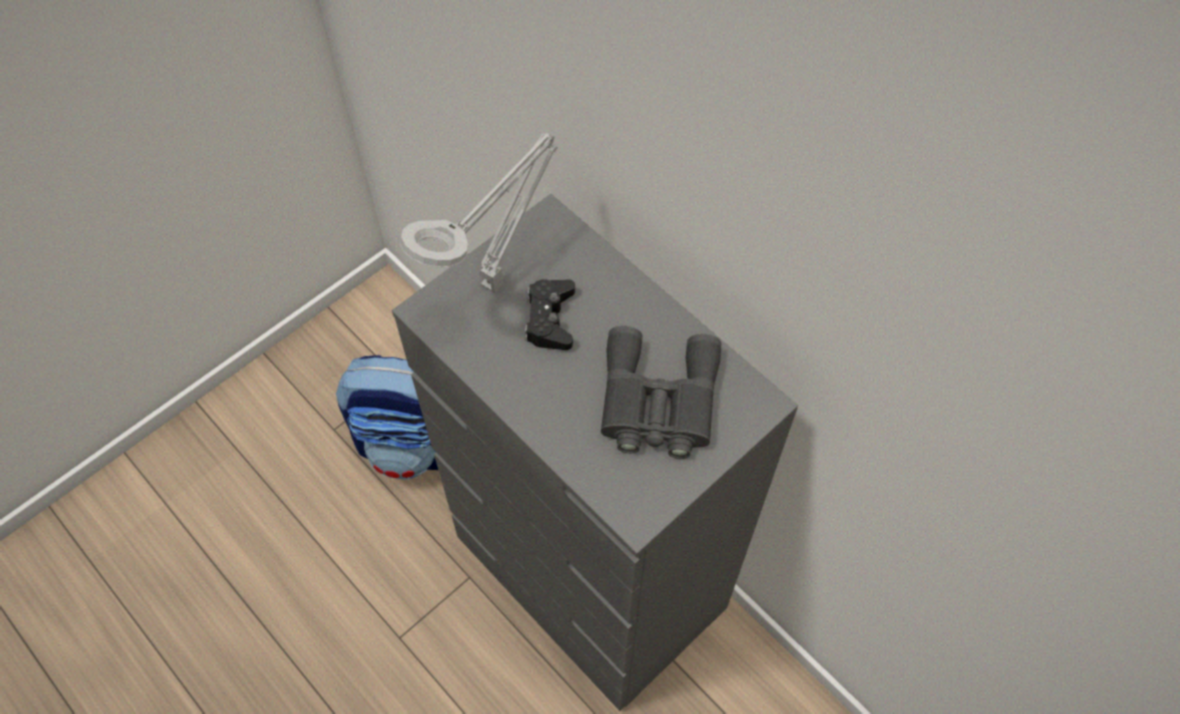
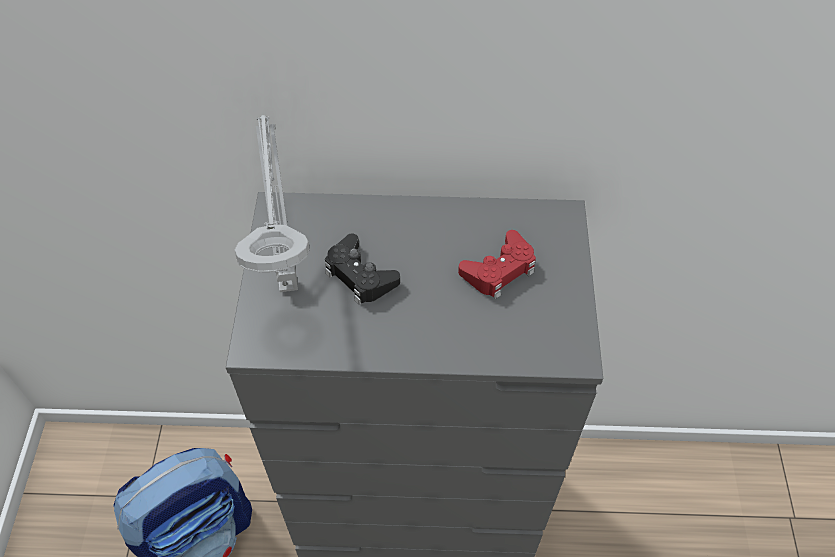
camera: 45 degrees left, 5 degrees down
(657, 403) = (499, 270): grey binoculars -> red game controller

